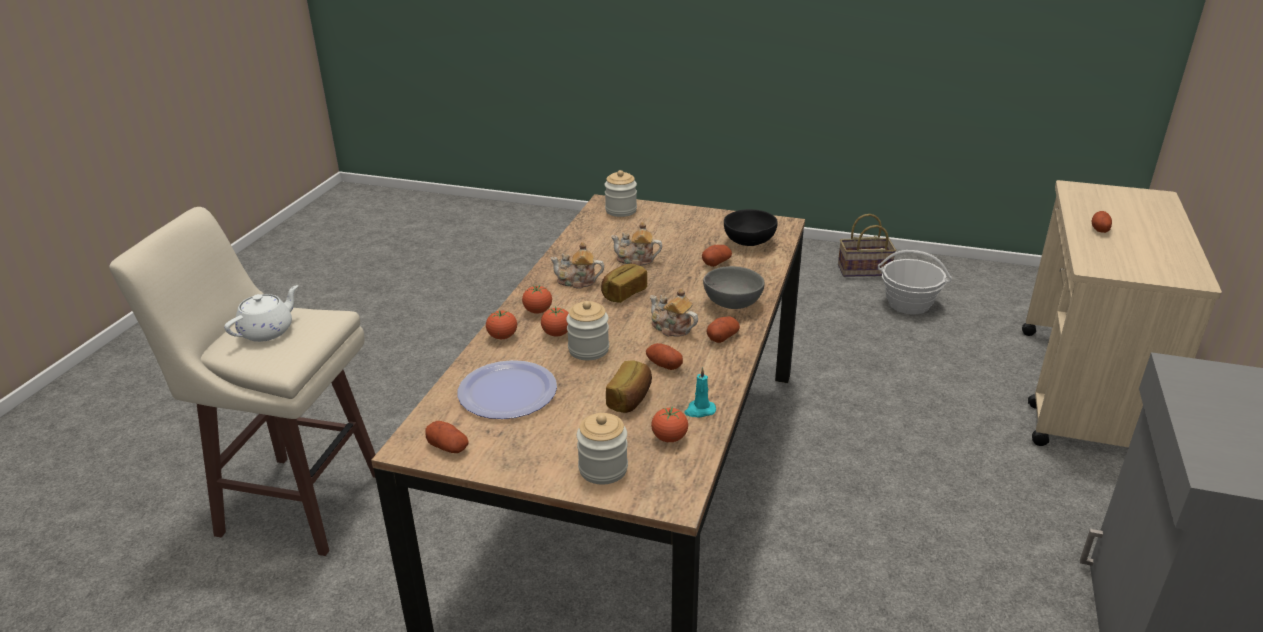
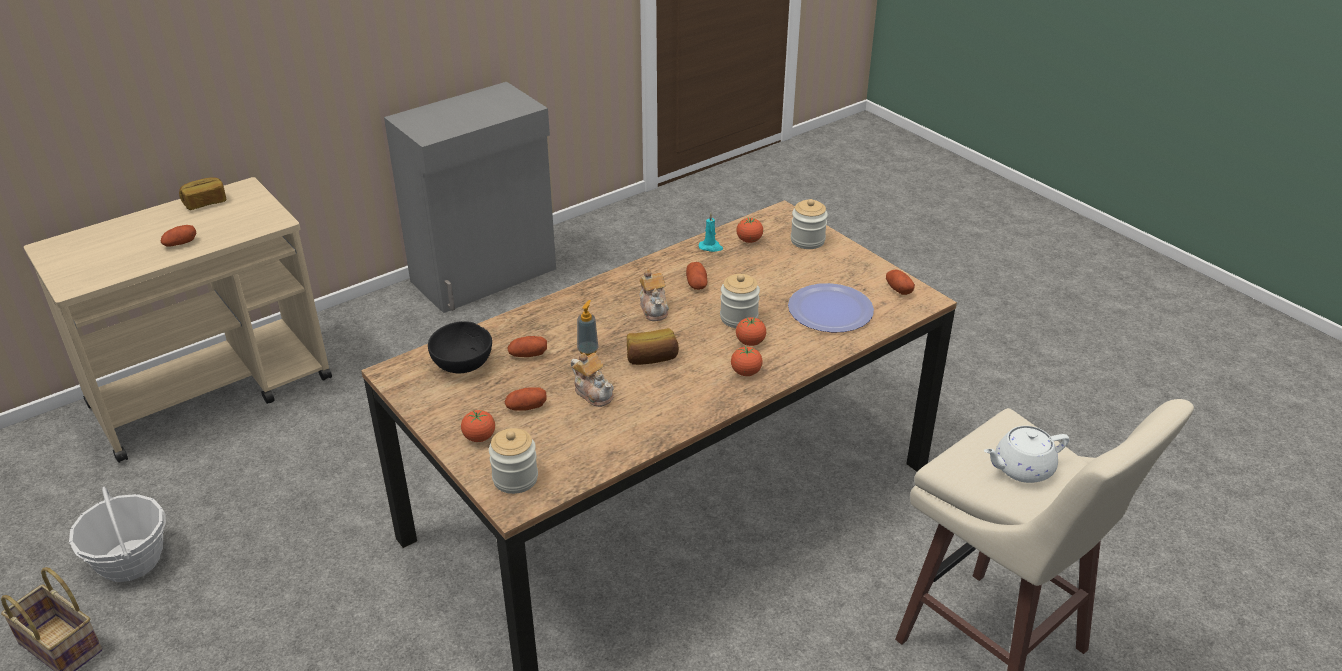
camera: 145 degrees left, 5 degrees up
(502, 336) = (798, 359): tomato -> tomato (479, 437)
(577, 281) = (678, 391): teapot -> none
(631, 399) = (747, 271): bread -> bread (205, 202)
(679, 280) = (588, 350): none -> soap dispenser
(722, 337) = (627, 286): potato -> potato (526, 407)
(730, 303) = (579, 310): grey bowl -> none

